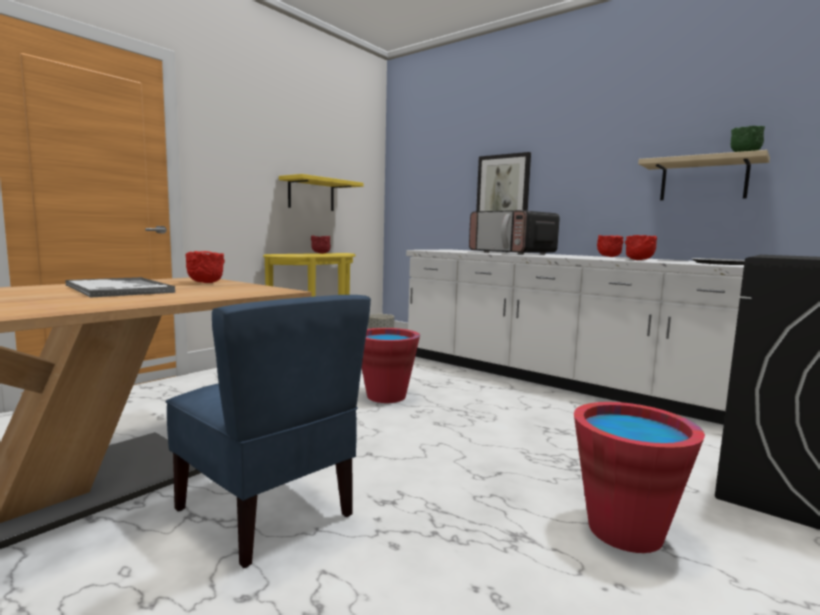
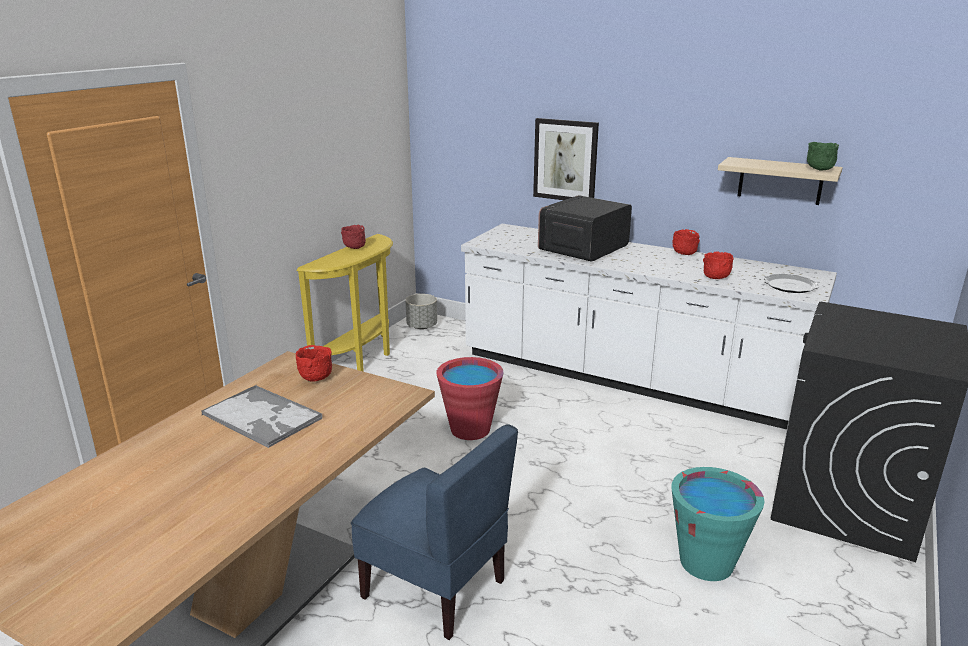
camera: 10 degrees left, 15 degrees up
(311, 194) = (335, 177): yellow shelf -> none
(512, 253) = (583, 249): microwave -> microwave turned 90 degrees clockwise
(625, 530) = (706, 562): red bucket -> turquoise bucket

